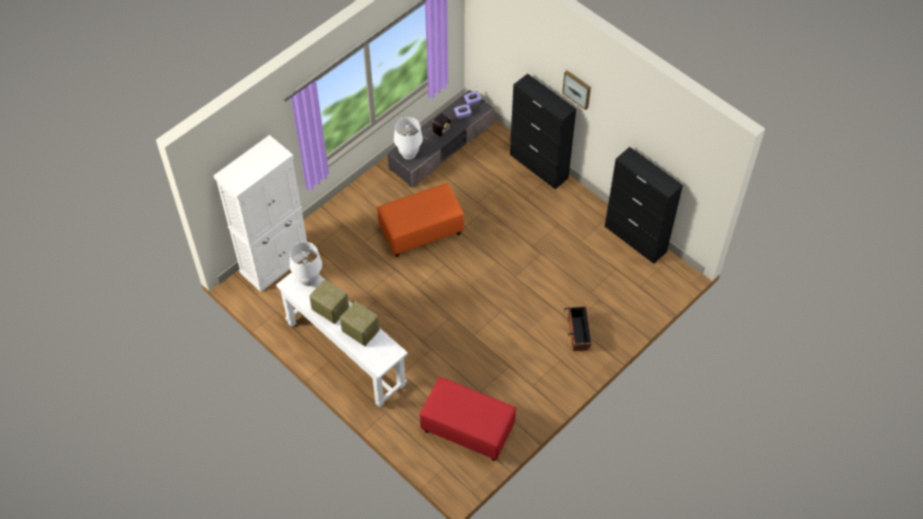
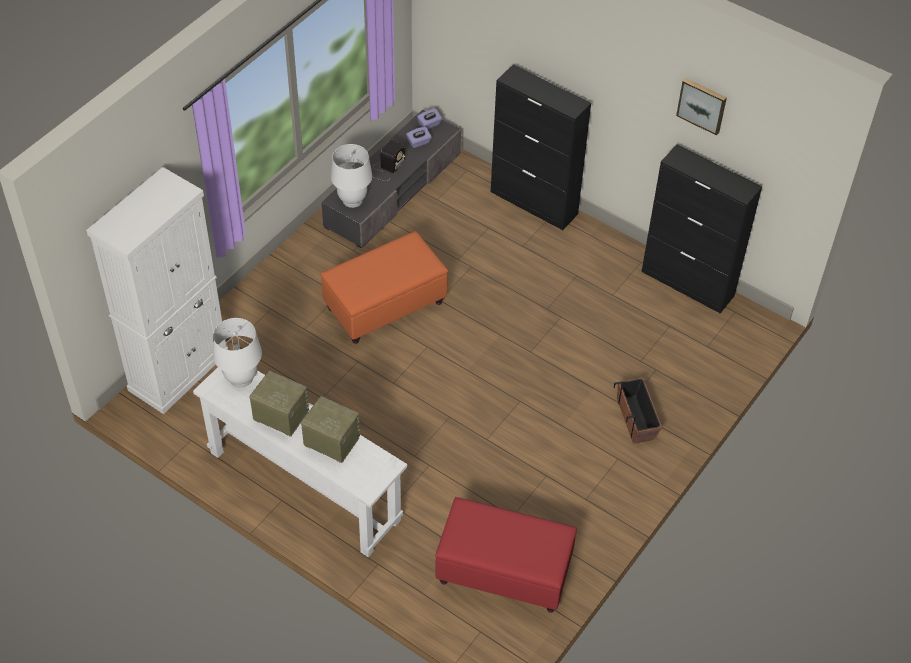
camera: 10 degrees left, 5 degrees down
(577, 89) = (592, 72): picture -> picture (702, 105)

